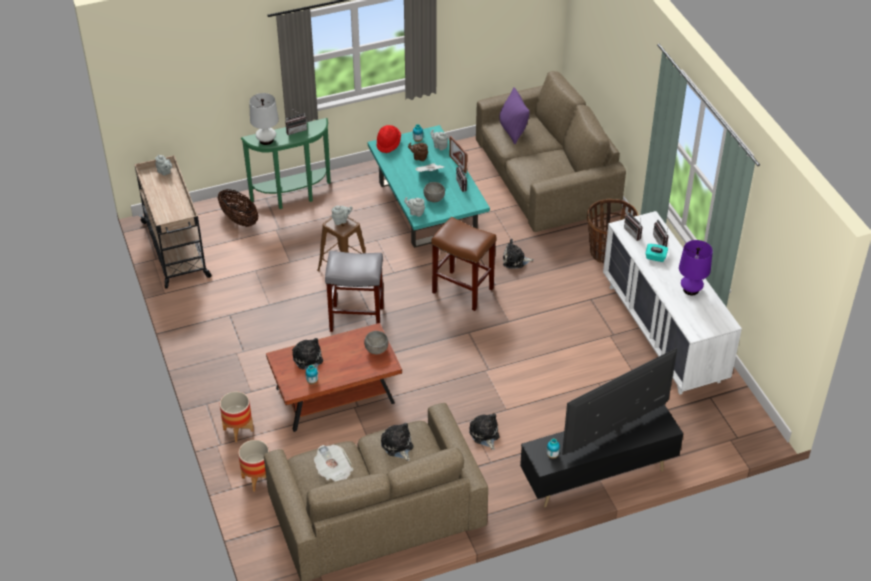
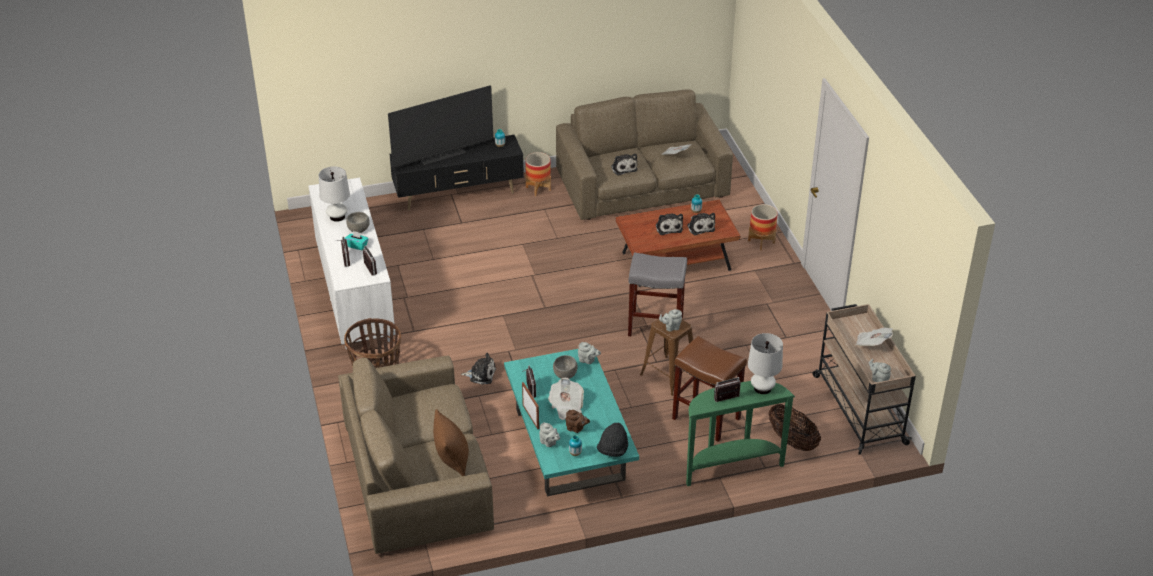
camera: 175 degrees left, 5 degrees down
(161, 202) = (872, 344): none -> newspaper
(257, 479) = (740, 208): planter -> planter (538, 188)
(376, 350) = (638, 232): grey bowl -> grey bowl (359, 230)
(388, 144) = (613, 450): red hat -> black hat
(463, 290) = (542, 347): brown stool -> brown stool (705, 418)
(484, 435) = (545, 227): plush toy -> plush toy (668, 227)
(513, 131) = (452, 460): purple pillow -> brown pillow
(691, 289) = (337, 217): purple table lamp -> white table lamp

